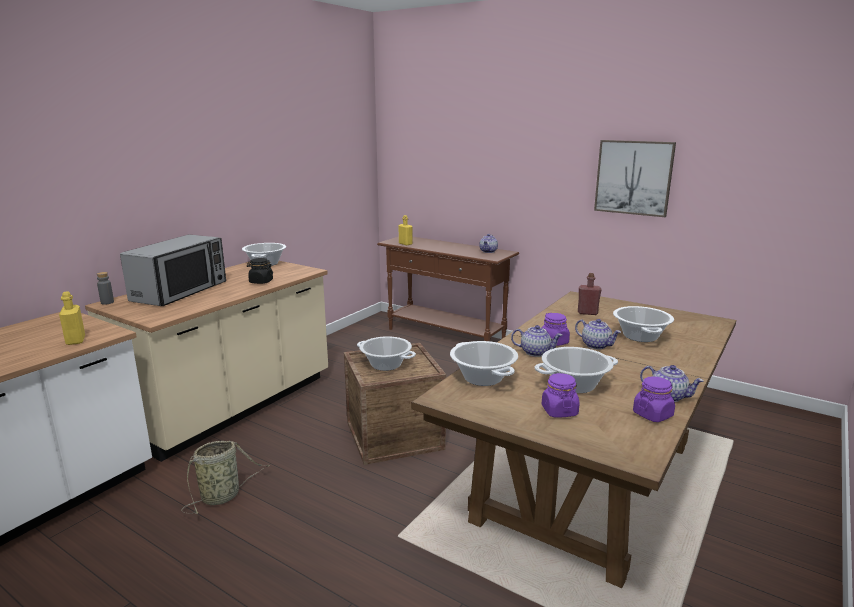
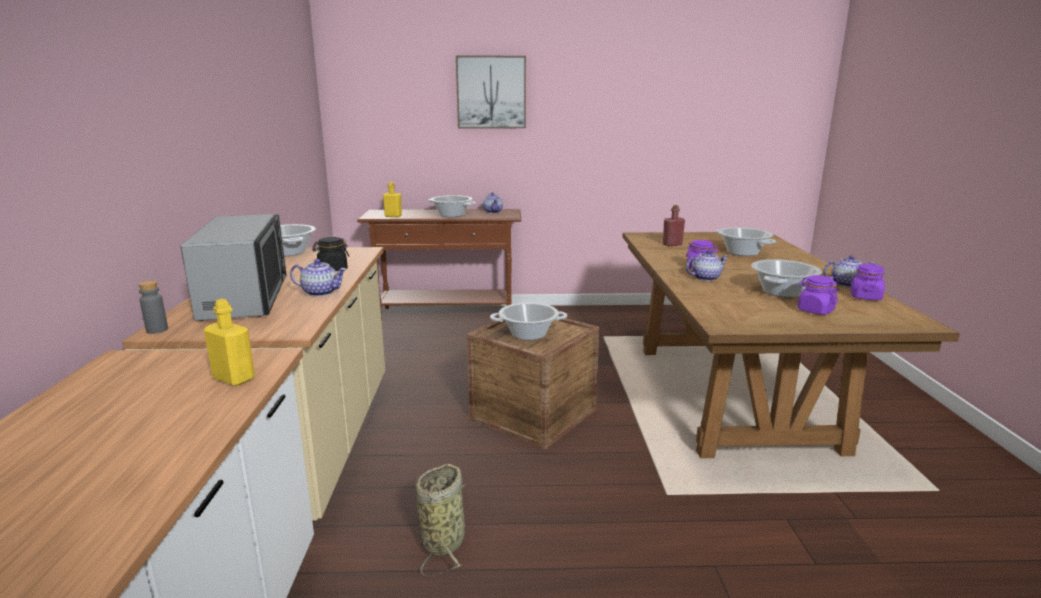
camera: 35 degrees left, 0 degrees up
(482, 378) = (716, 304): cooking pot -> cooking pot (451, 215)
(596, 345) = (731, 264): teapot -> teapot (321, 292)
(633, 177) = (632, 121): picture -> picture (491, 92)

